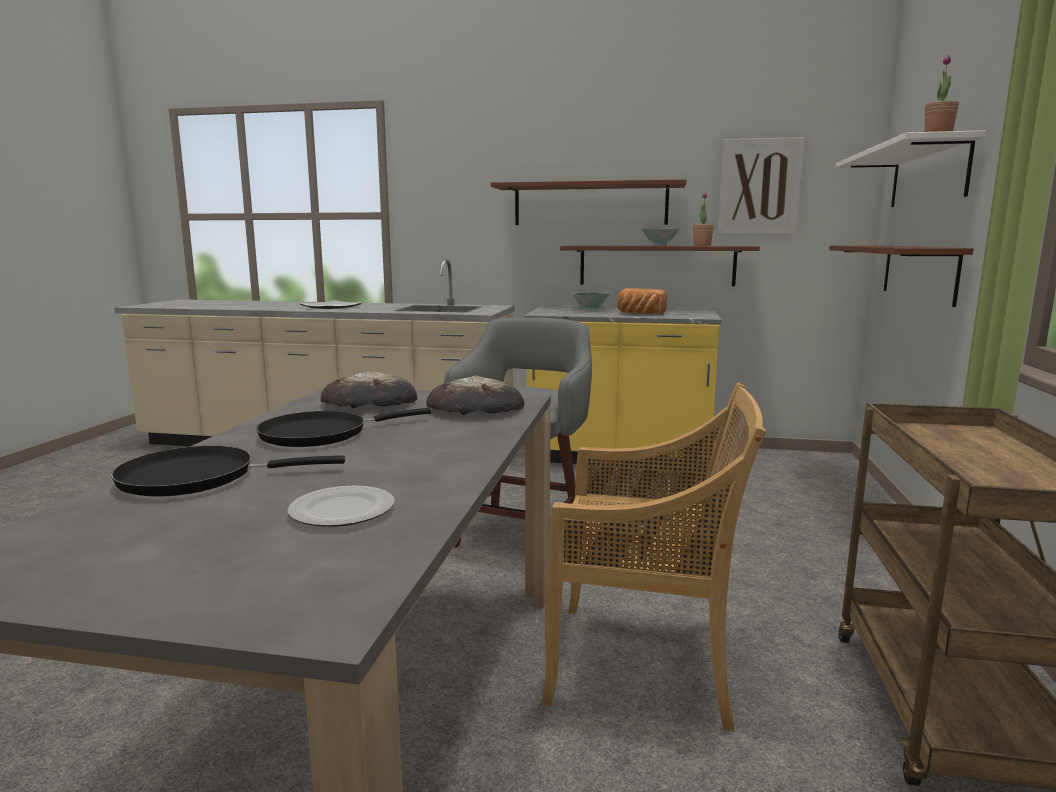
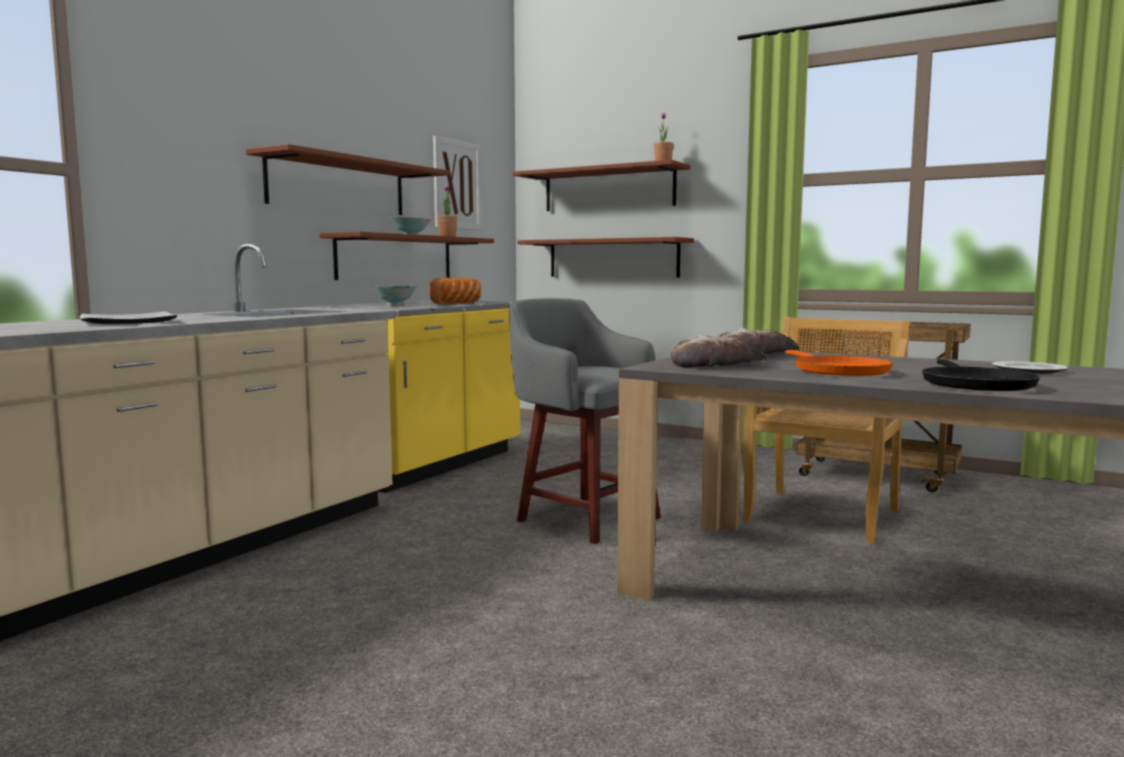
camera: 70 degrees left, 5 degrees down
(321, 434) = (837, 371): black frying pan -> orange frying pan
(928, 175) = (608, 189): white shelf -> brown shelf

